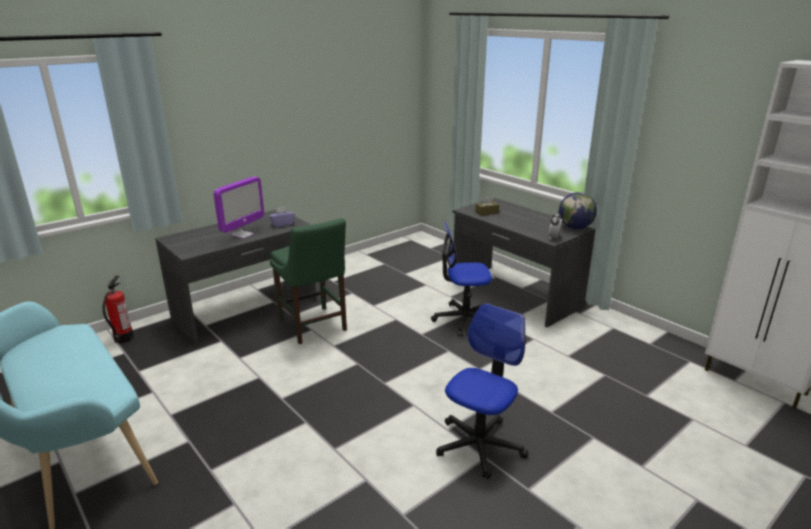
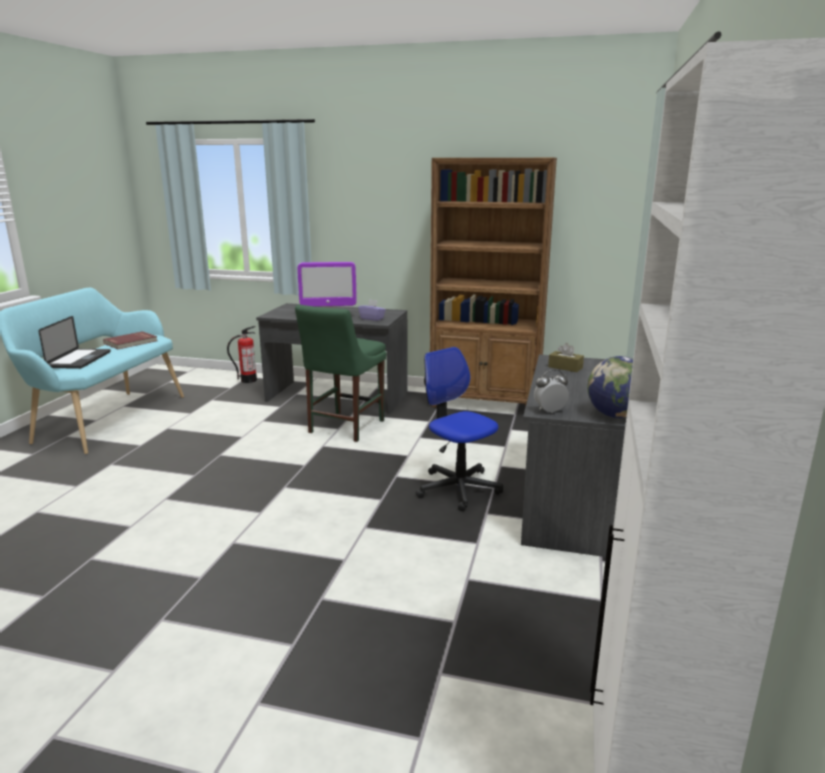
camera: 55 degrees right, 5 degrees down
(59, 346) = (131, 342): none -> red book
(68, 389) = (79, 360): none -> laptop
(353, 264) = (486, 403): none -> brown bookcase
(479, 445) = (218, 568): office chair -> none

